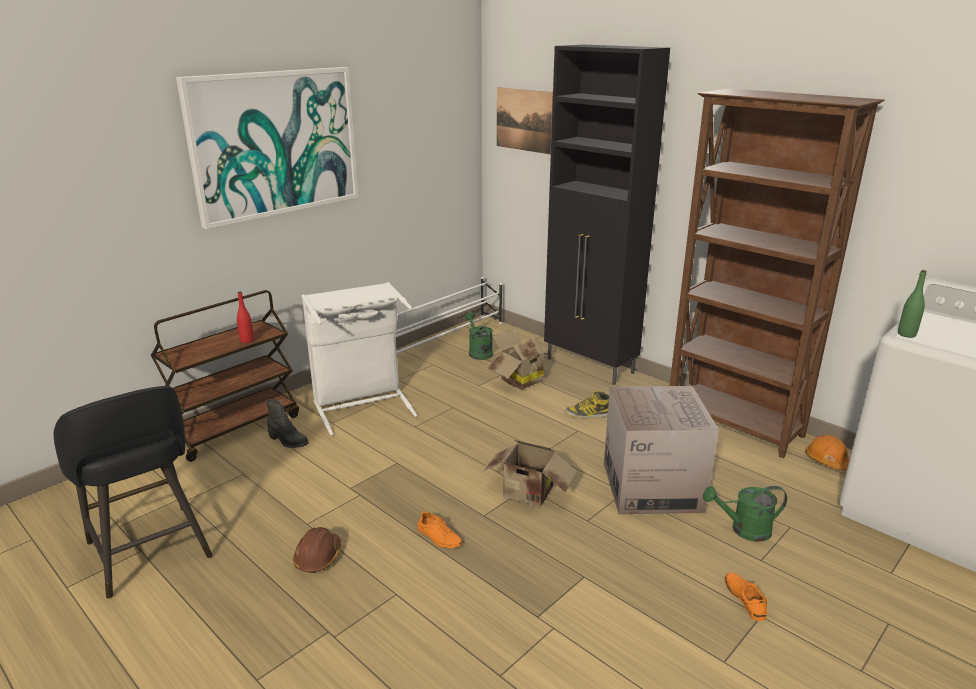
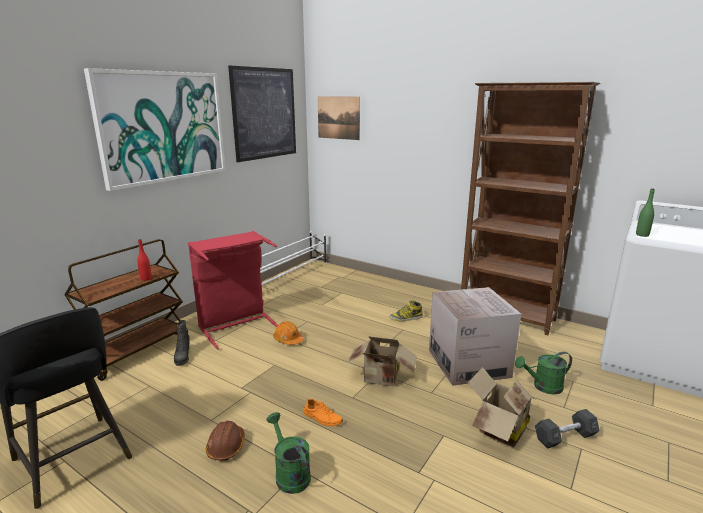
camera: 10 degrees left, 5 degrees down
(288, 441) = (182, 357): black boot -> black boot turned 60 degrees clockwise
(362, 405) = (236, 325): white laundry basket -> red laundry basket
(418, 115) = (264, 113): none -> picture
(478, 352) = (315, 283): green watering can -> green watering can (289, 473)
(518, 380) = (349, 299): cardboard box -> cardboard box (498, 430)
(590, 366) = (397, 286): black cabinet -> none
(745, 599) = (565, 437): orange shoe -> grey dumbbell
(827, 461) = (577, 334): orange hard hat -> orange hard hat (288, 340)

